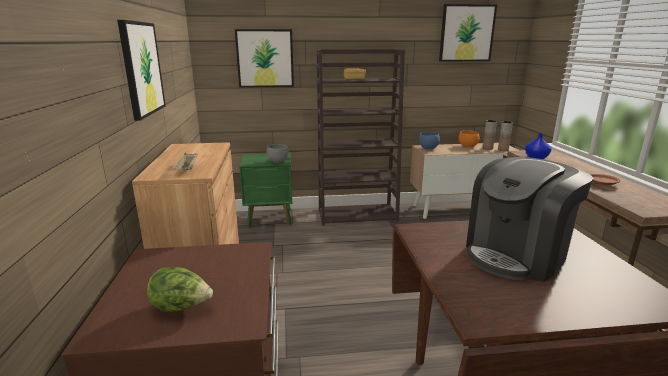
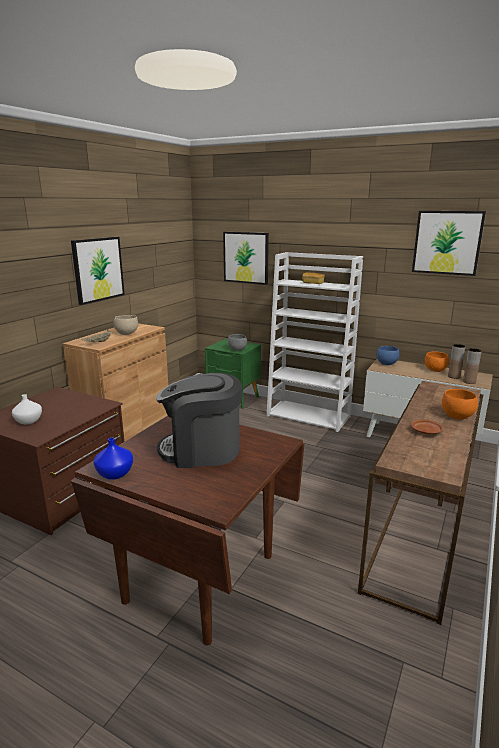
camera: 35 degrees right, 0 degrees up
(182, 307) = (29, 421): lettuce -> white vase
(200, 155) = (126, 333): none -> beige bowl
(358, 214) = (309, 416): brown bookcase -> white bookcase
(536, 157) = (432, 393): blue vase -> blue vase (116, 474)
(587, 169) = (456, 416): none -> orange bowl

